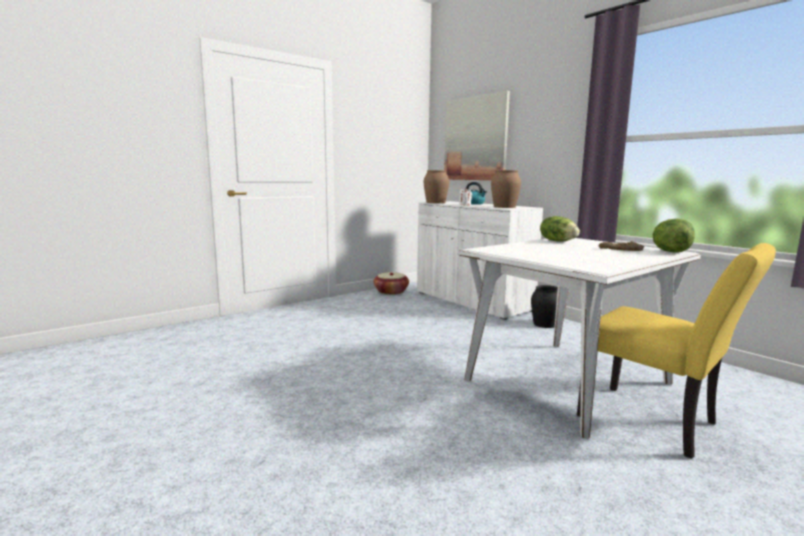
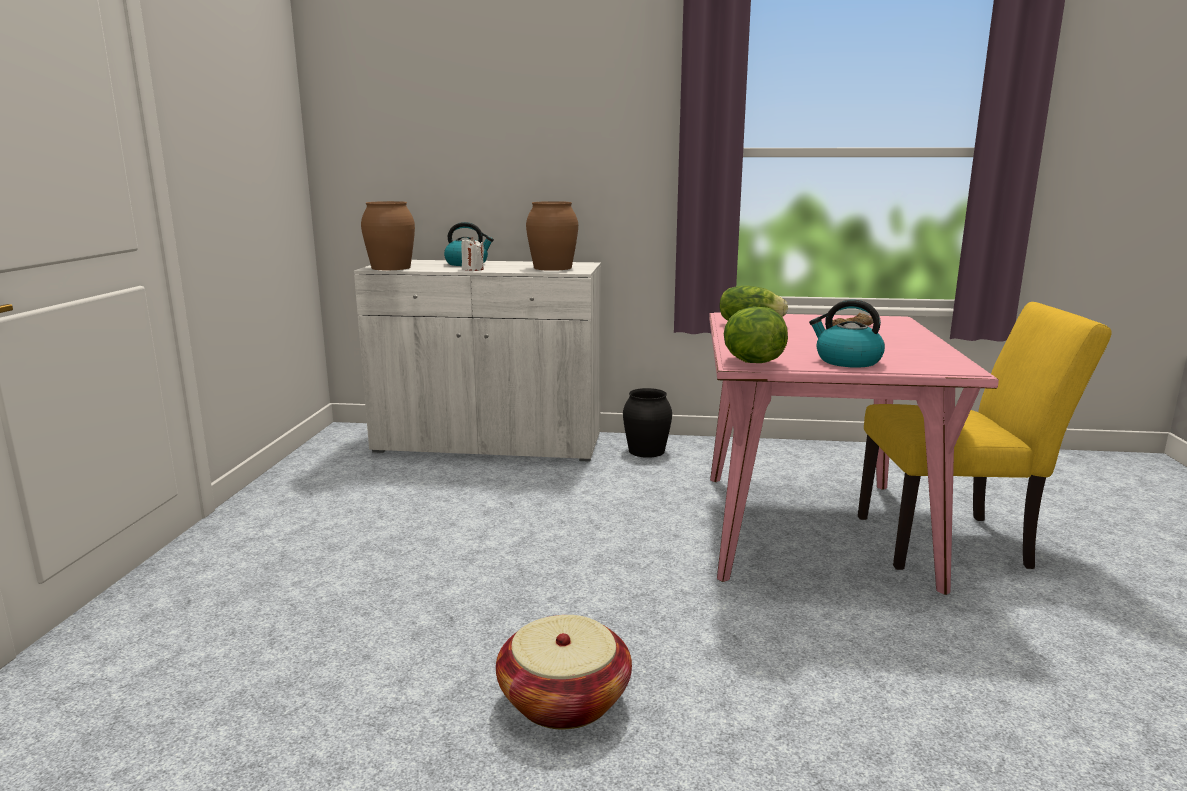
camera: 45 degrees left, 5 degrees up
(391, 292) = (317, 466): basket -> basket (564, 700)
(475, 139) = (437, 136): picture -> none
(540, 257) = (847, 361): none -> kettle
(567, 381) = (811, 527): white dining table -> pink dining table
(670, 251) = (891, 320): lettuce -> lettuce (751, 362)

